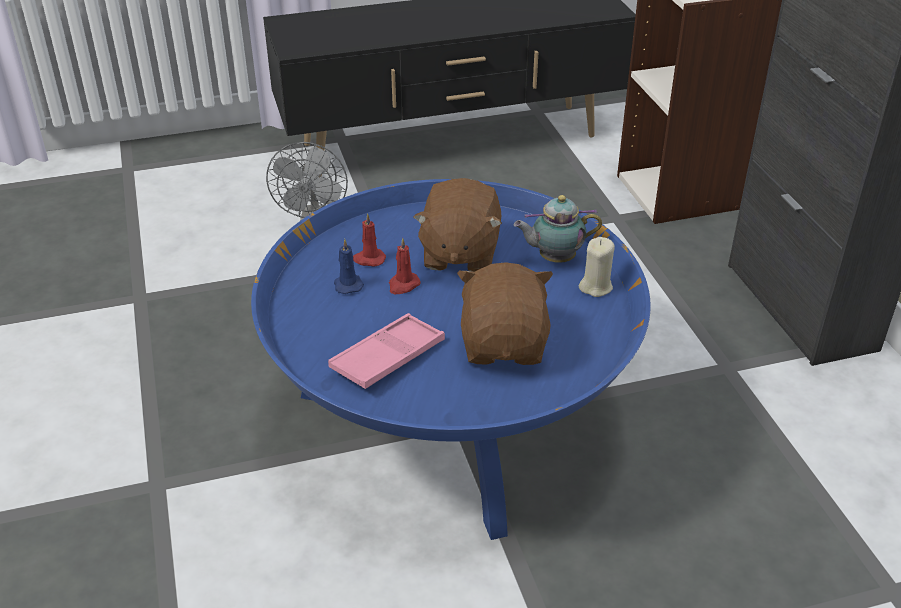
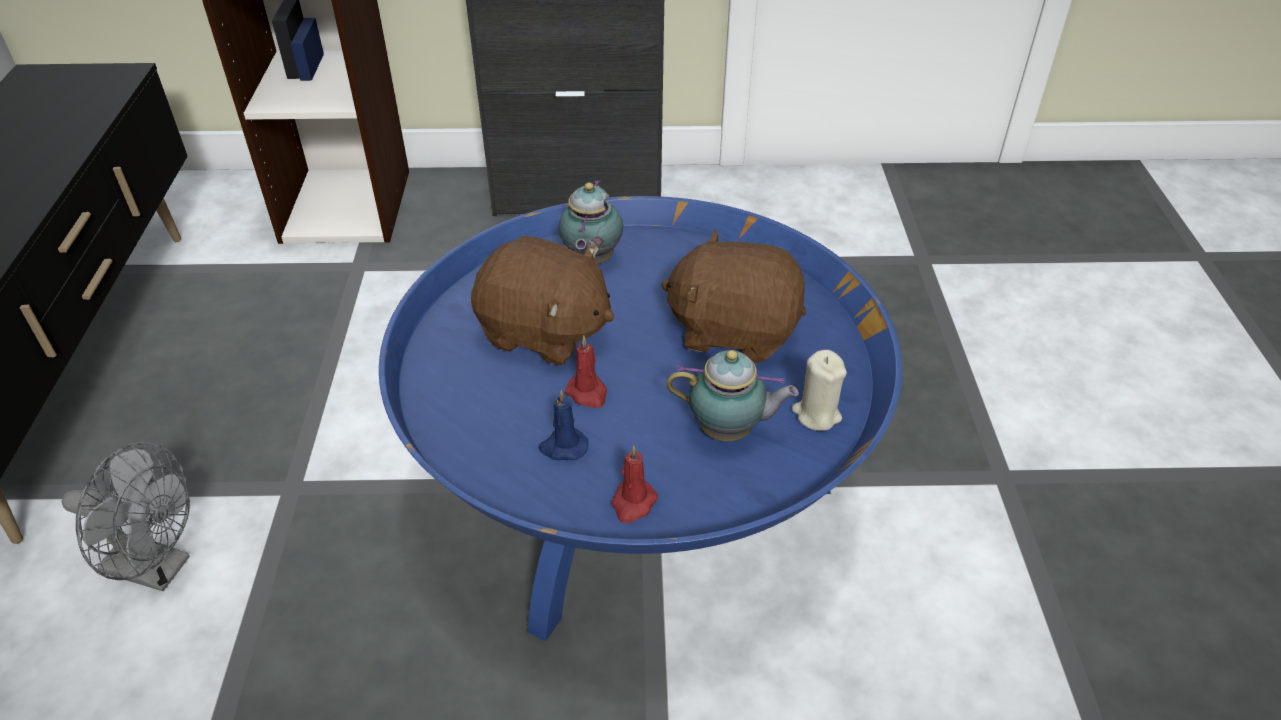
camera: 75 degrees left, 5 degrees up
(368, 259) = (515, 417): red candle -> red candle (633, 503)
(388, 357) = (729, 431): pink tray -> teapot
(595, 287) = (656, 243): beige candle -> beige candle (816, 414)

